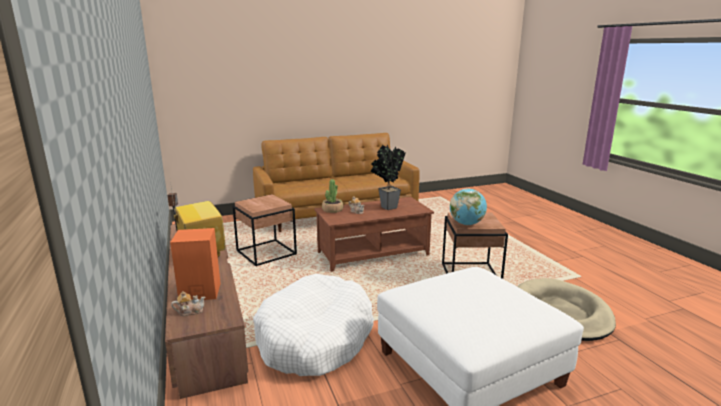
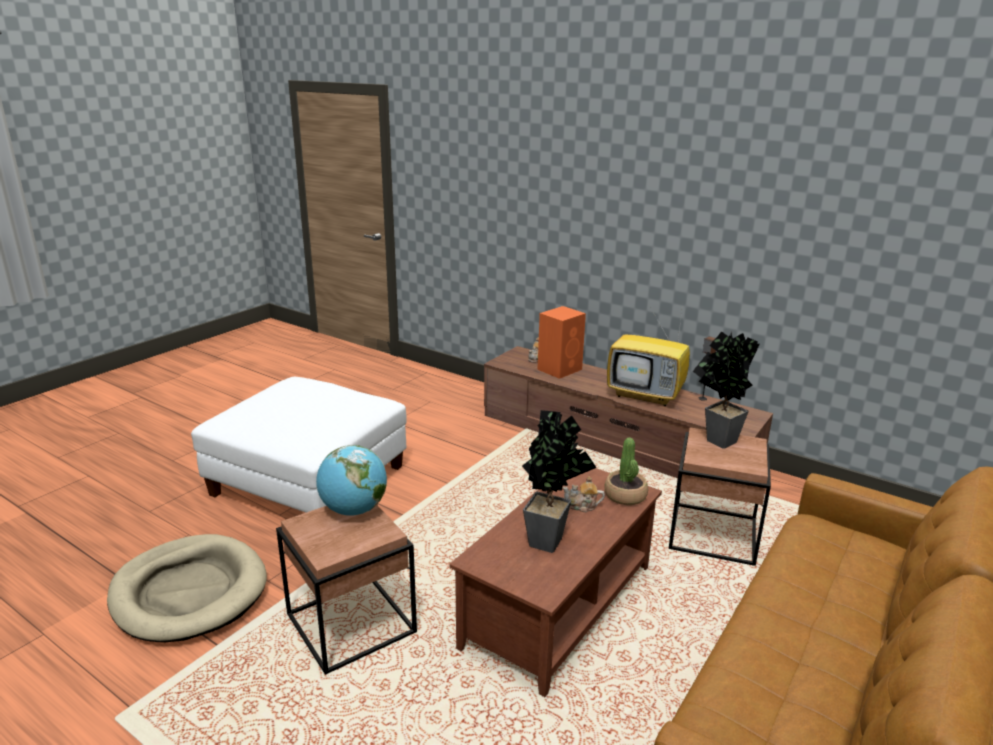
camera: 145 degrees right, 5 degrees up
(258, 205) = (716, 441): none -> potted plant
(315, 338) = (476, 456): white dog bed -> none

